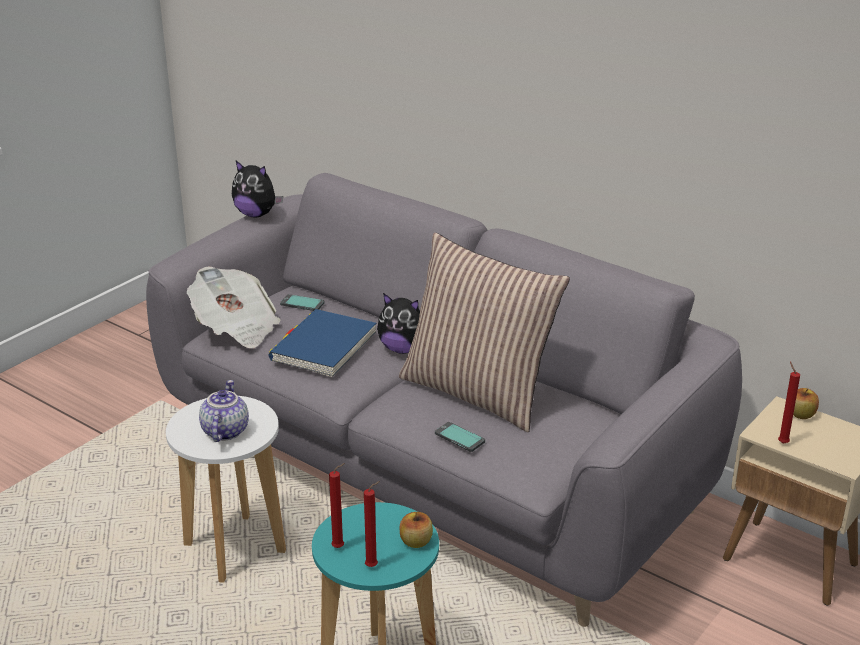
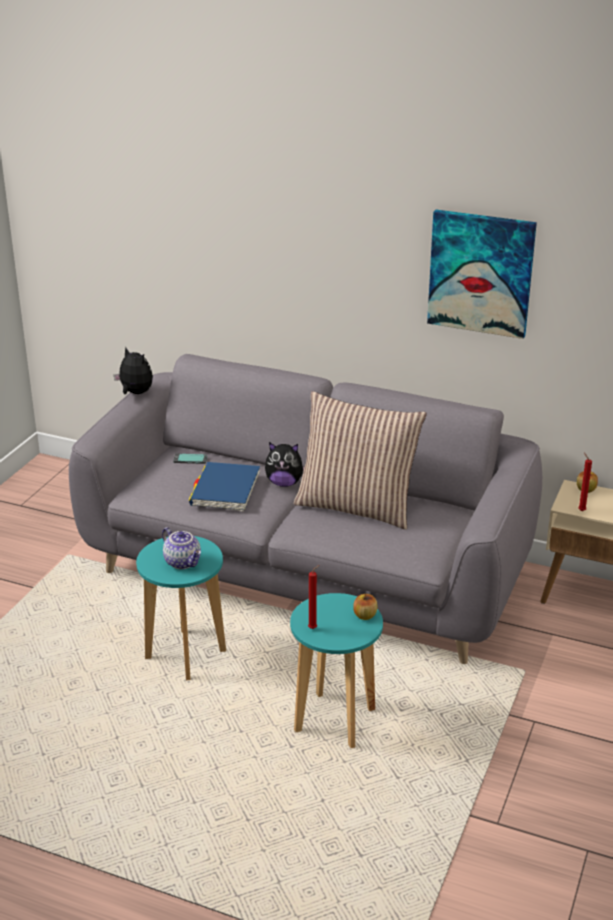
camera: 15 degrees left, 0 degrees up
(224, 431) = (183, 562): teapot -> teapot turned 150 degrees clockwise
(234, 549) = (185, 655): white stool -> turquoise stool
(236, 328) = (148, 484): newspaper -> none
(256, 214) = (135, 393): plush toy -> plush toy turned 150 degrees counterclockwise
(373, 566) = (344, 636): red candle -> none
(459, 438) = (359, 541): phone -> none
(681, 97) = (481, 273): none -> picture

